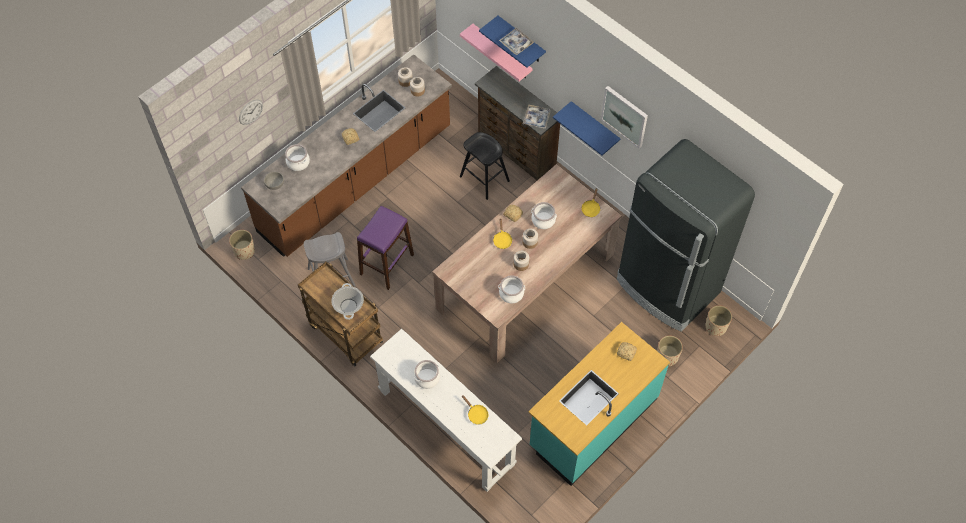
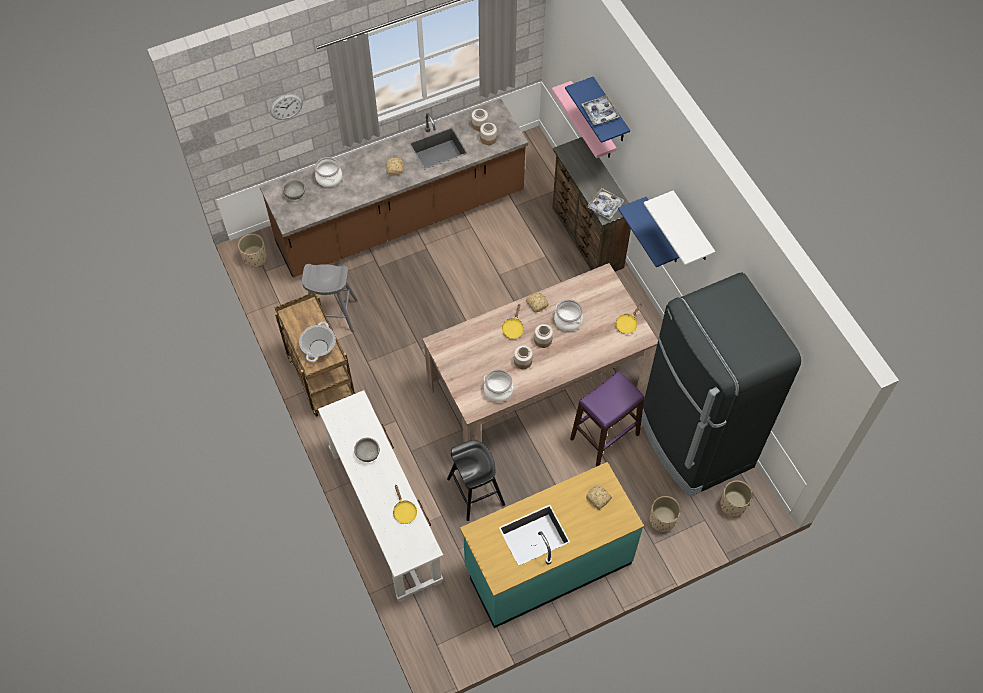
camera: 20 degrees right, 0 degrees up
(387, 264) = (396, 318): purple stool -> purple stool (604, 436)
(427, 378) = (368, 453): cooking pot -> grey bowl
(484, 178) = (538, 258): black stool -> black stool (475, 491)
(625, 116) = (692, 228): picture -> white shelf

